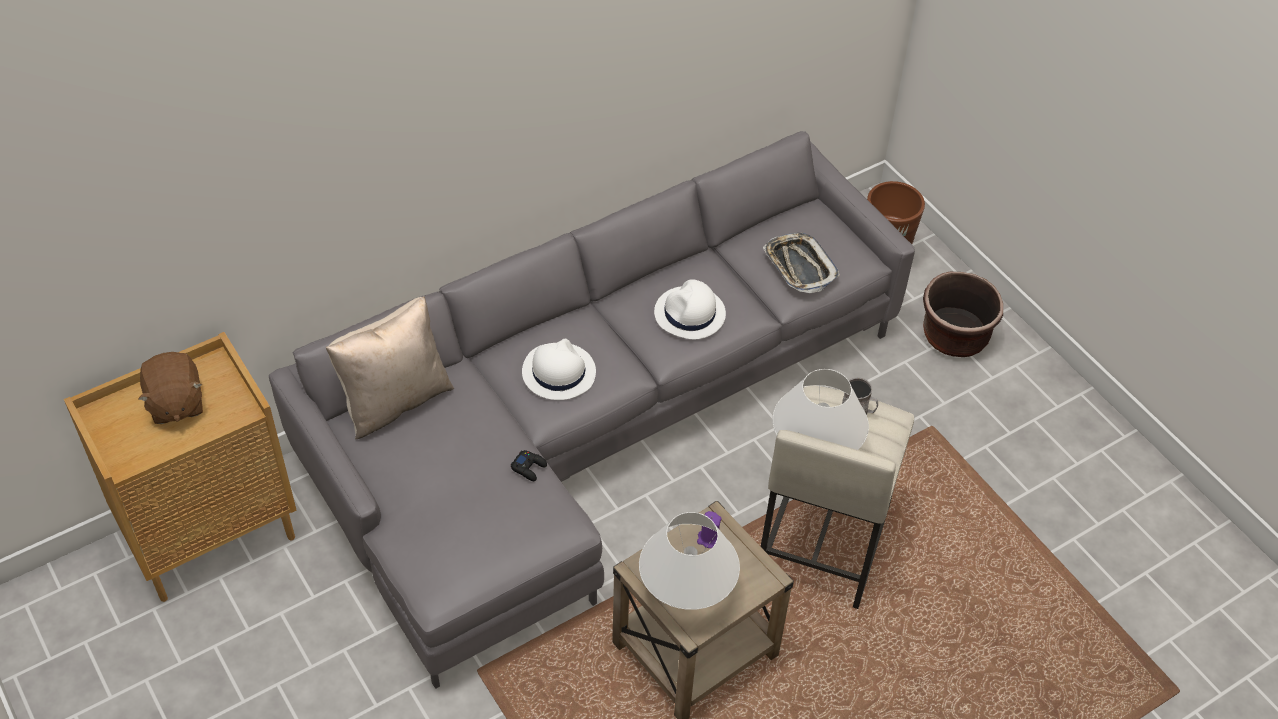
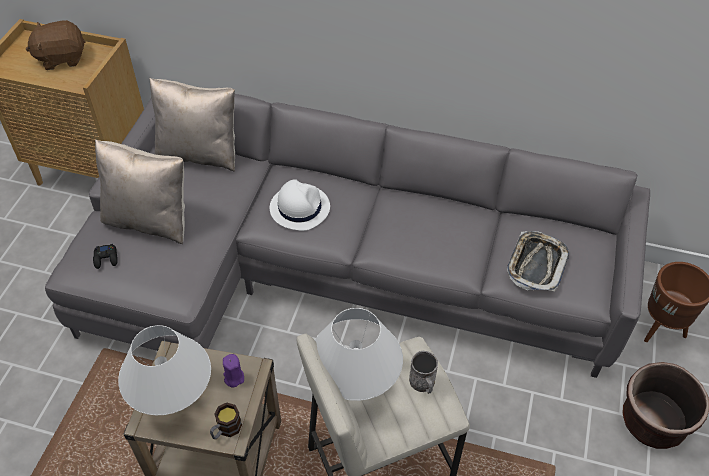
camera: 50 degrees right, 0 degrees up
(175, 403) = (61, 58): brown plush toy -> brown plush toy turned 45 degrees clockwise
(444, 492) = (149, 220): none -> beige pillow
(529, 468) = (208, 245): black game controller -> black game controller (106, 258)
(689, 314) = (421, 236): white hat -> none
(756, 576) = (226, 430): none -> mug

